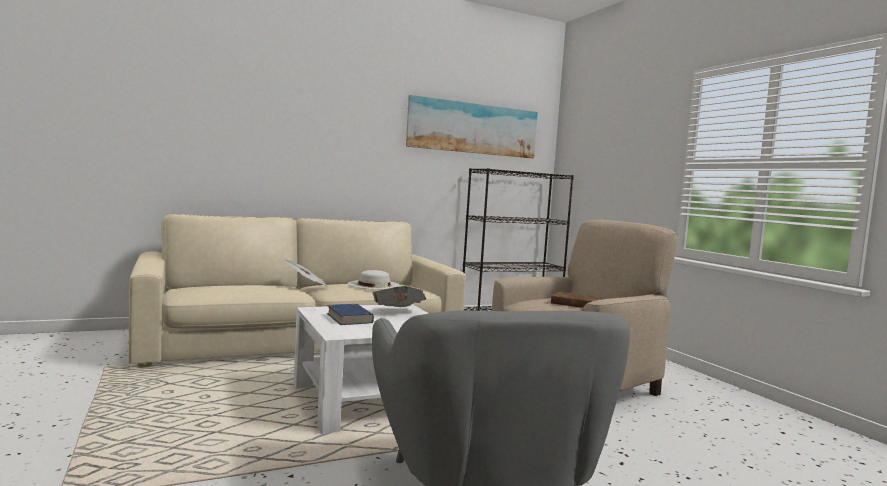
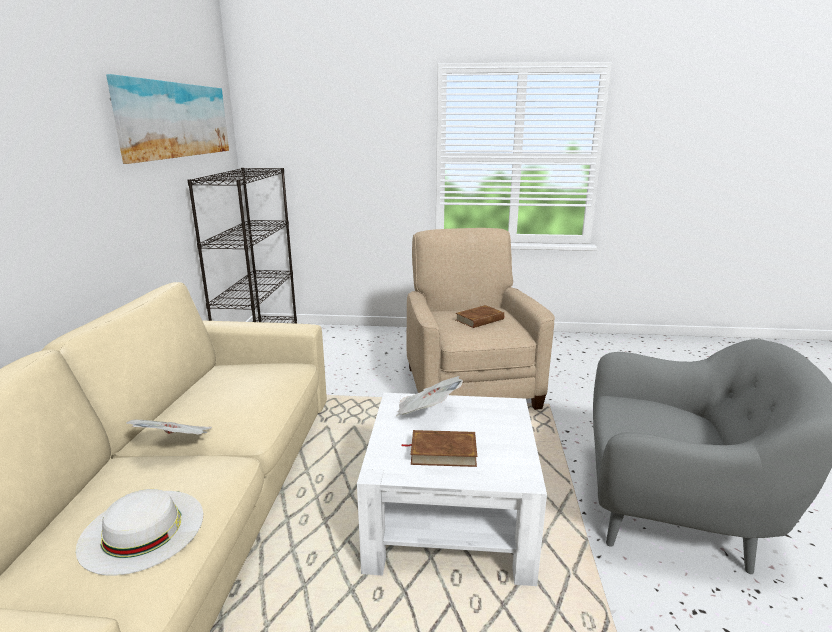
camera: 60 degrees left, 15 degrees up
(349, 318) = (443, 452): blue book -> brown book
(374, 285) = (249, 390): white hat -> white hat (142, 529)

